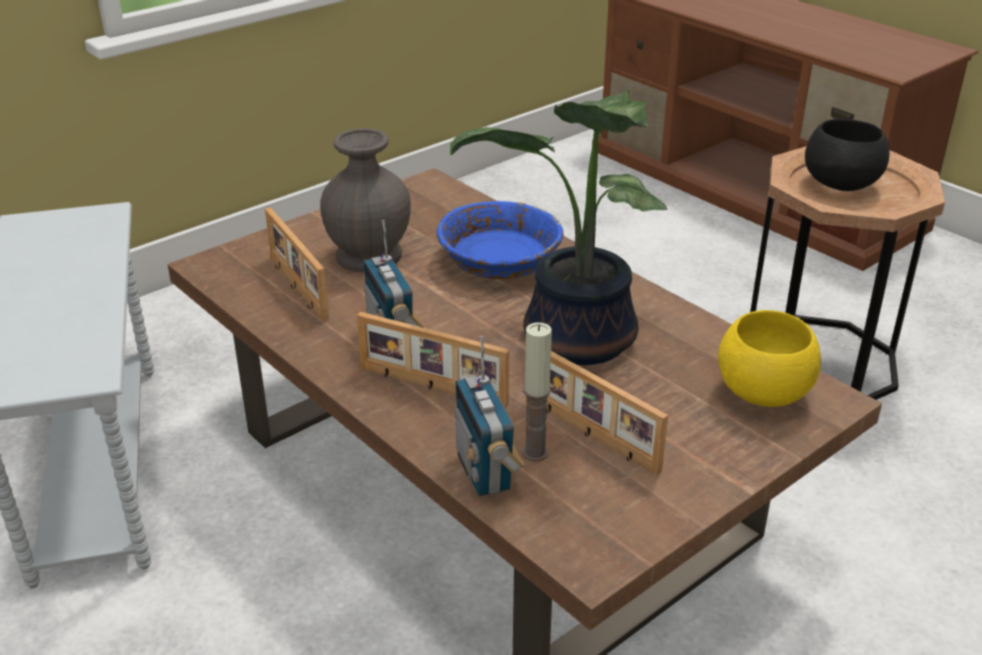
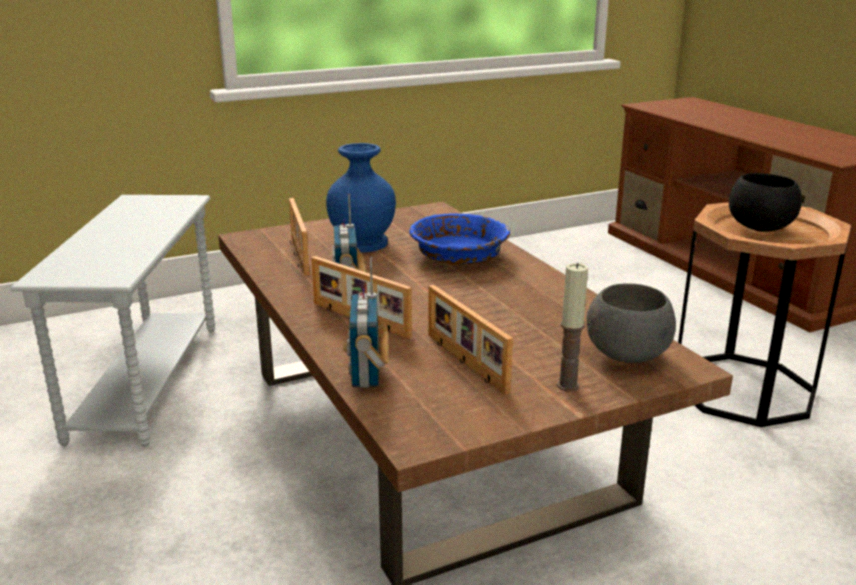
camera: 15 degrees right, 10 degrees down
(371, 255) = (364, 243): grey vase -> blue vase
(535, 453) = (413, 368): candle -> candle (568, 385)
(575, 342) = (488, 307): potted plant -> none
(761, 394) = (626, 356): yellow bowl -> grey bowl

